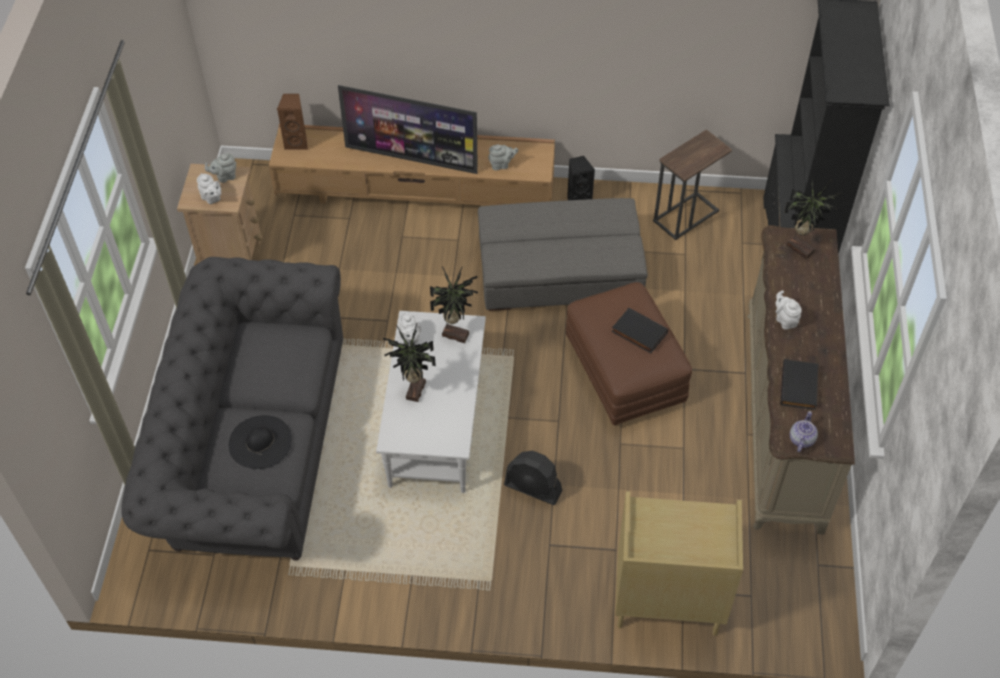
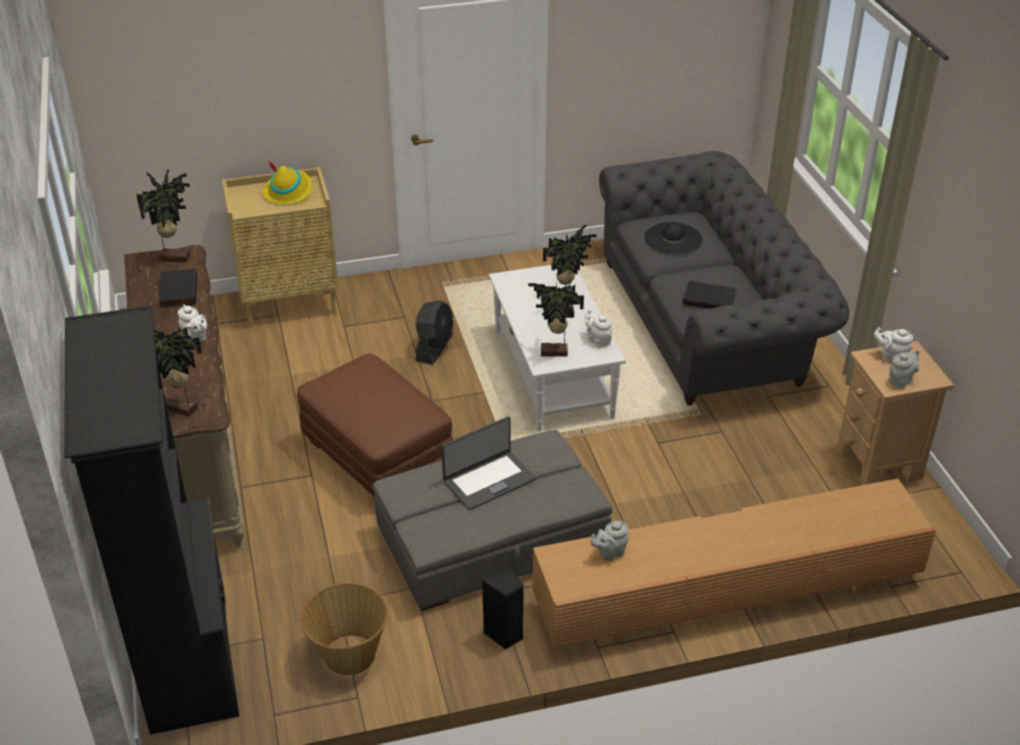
camera: 160 degrees right, 15 degrees down
(297, 142) = (890, 514): brown speaker -> none
(412, 158) = (730, 531): television -> none
(533, 488) = (434, 348): black fan -> black fan turned 105 degrees clockwise
(560, 243) = (488, 480): none -> laptop
(638, 333) = (362, 396): black book -> black book (709, 298)
(666, 538) = (288, 191): none -> yellow hat
(685, 217) = (348, 654): brown side table -> basket
(801, 439) = (175, 257): teapot -> potted plant

